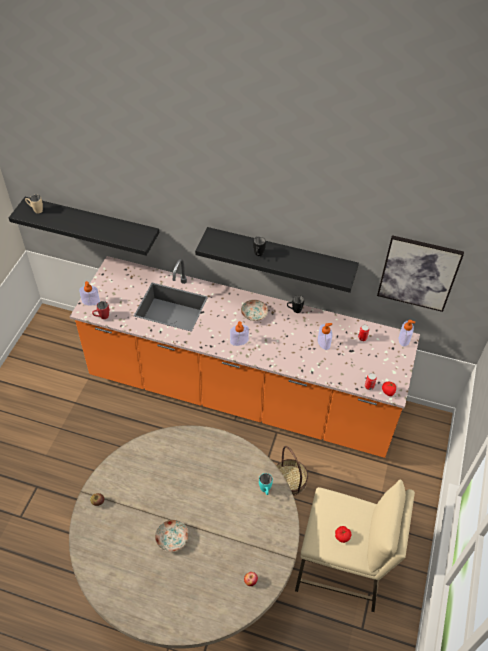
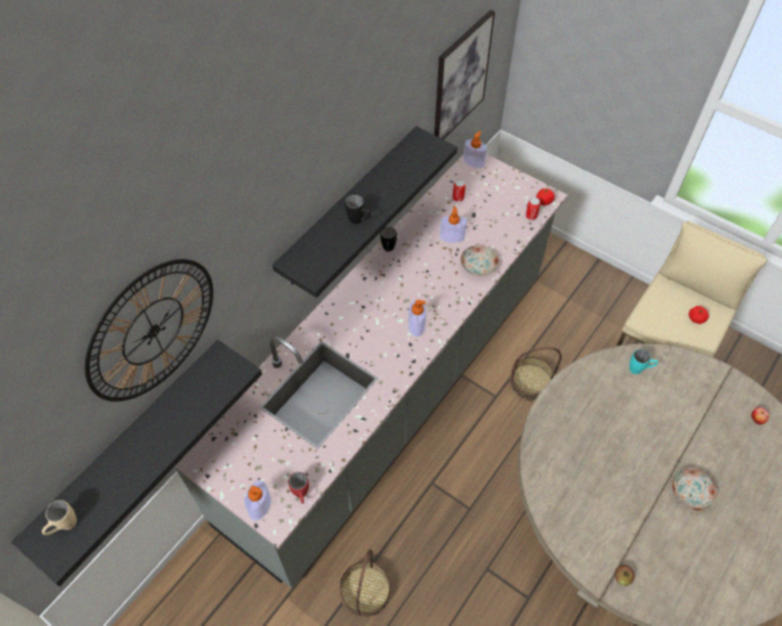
camera: 70 degrees left, 5 degrees up
(102, 417) = (365, 591): none -> basket
(121, 180) = (153, 331): none -> wall clock
(242, 393) = (391, 396): orange counter -> grey counter
(254, 314) = (376, 295): plate -> plate (478, 265)

